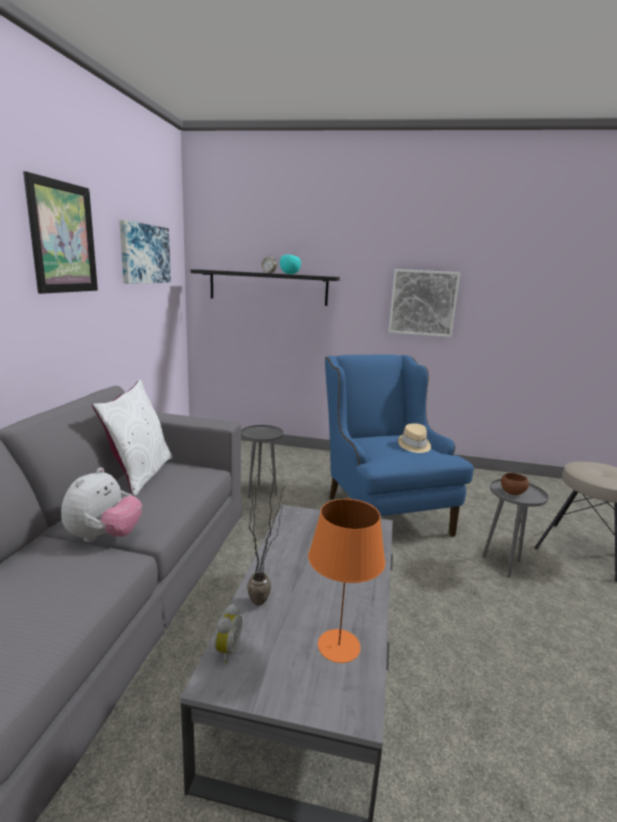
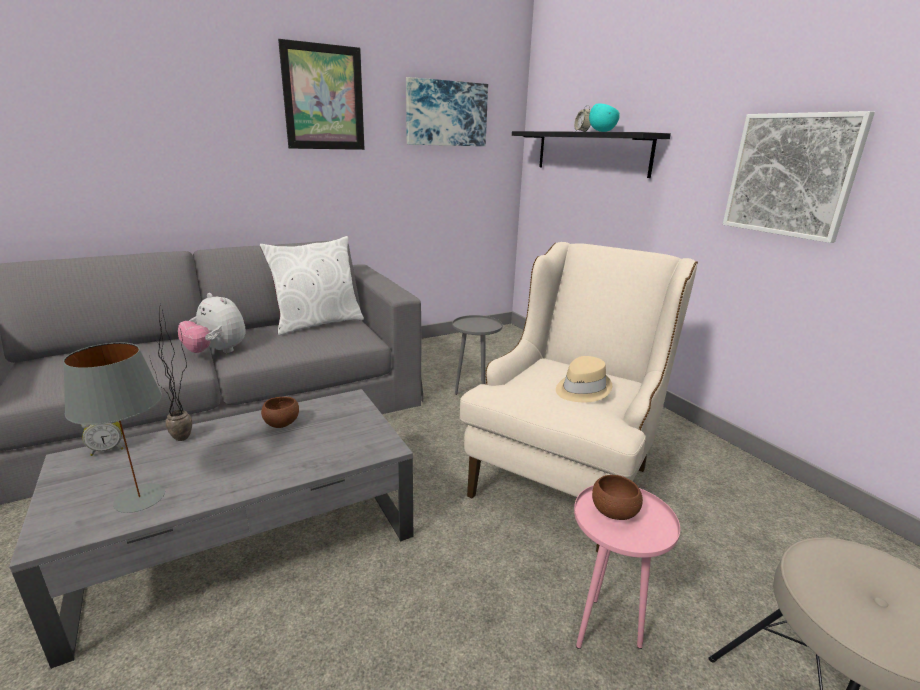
camera: 50 degrees right, 5 degrees up
(104, 537) = (217, 352): plush toy -> plush toy turned 60 degrees clockwise
(295, 550) = (282, 424): none -> brown bowl
(339, 645) = (140, 498): orange table lamp -> grey table lamp
(381, 508) = (567, 471): blue armchair -> beige armchair
(503, 564) = (604, 630): grey side table -> pink side table

